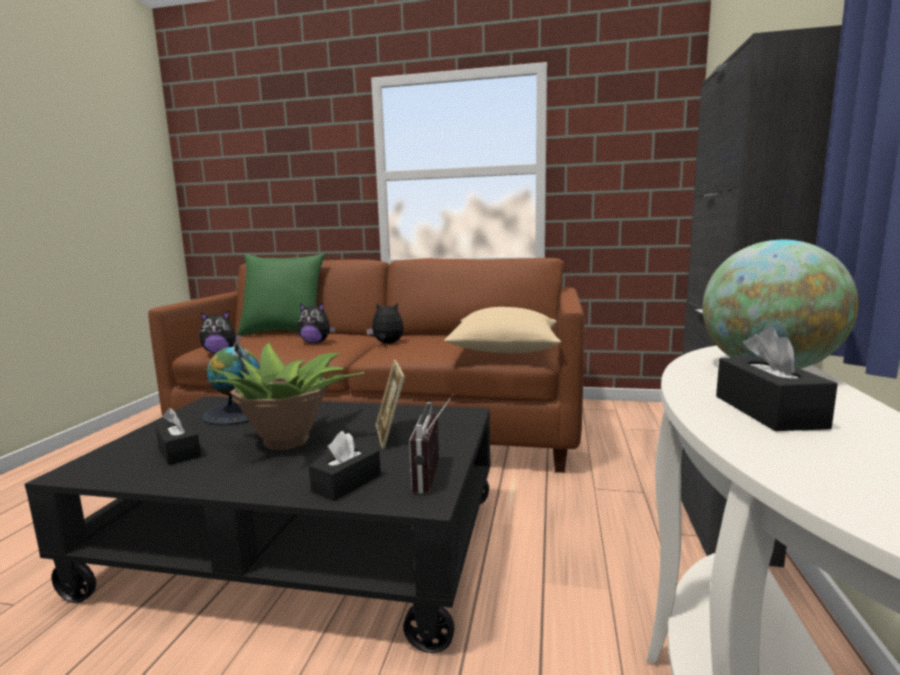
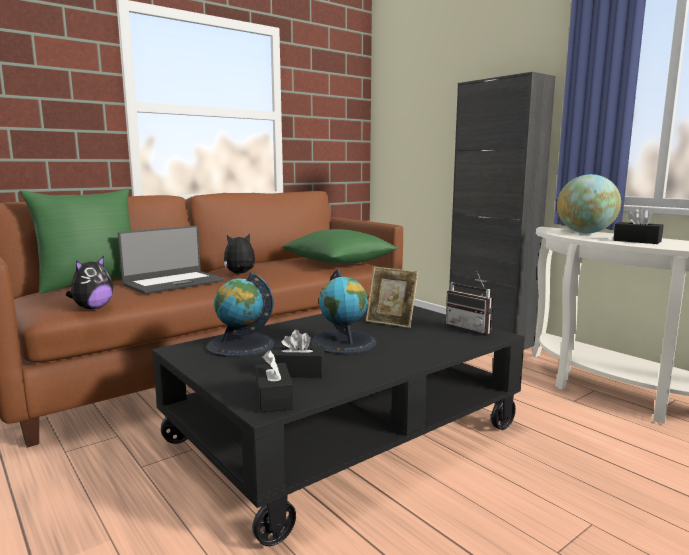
camera: 50 degrees left, 0 degrees up
(288, 440) = (343, 342): potted plant -> globe
(316, 342) = (173, 283): plush toy -> laptop
(347, 483) = (447, 343): black tissue box -> black tissue box (274, 398)
(504, 349) = (339, 263): beige pillow -> green pillow

